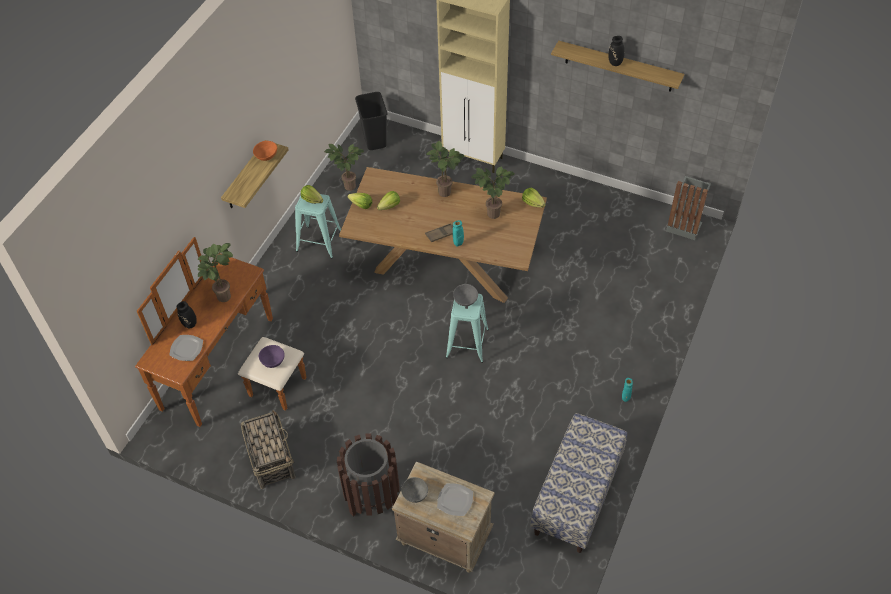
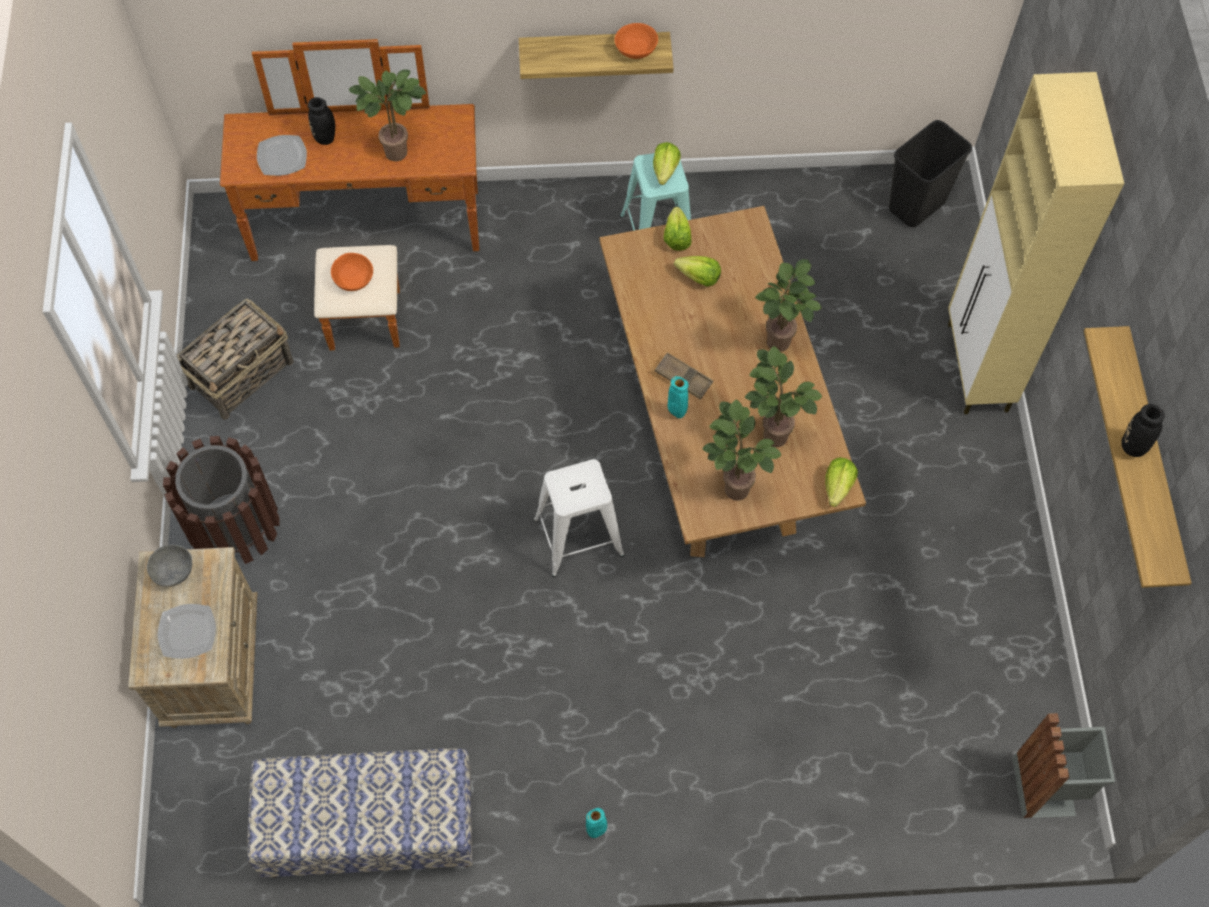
camera: 60 degrees right, 10 degrees up
(272, 361) = (353, 279): purple bowl -> orange bowl
(348, 187) = (791, 219): potted plant -> potted plant (732, 488)
(465, 300) = (586, 479): grey bowl -> none
(467, 343) = (578, 537): turquoise stool -> white stool

